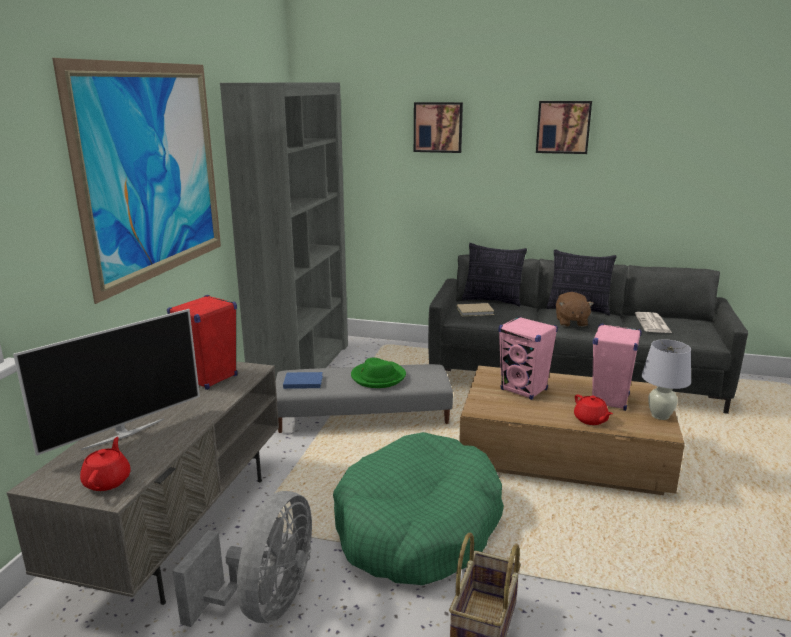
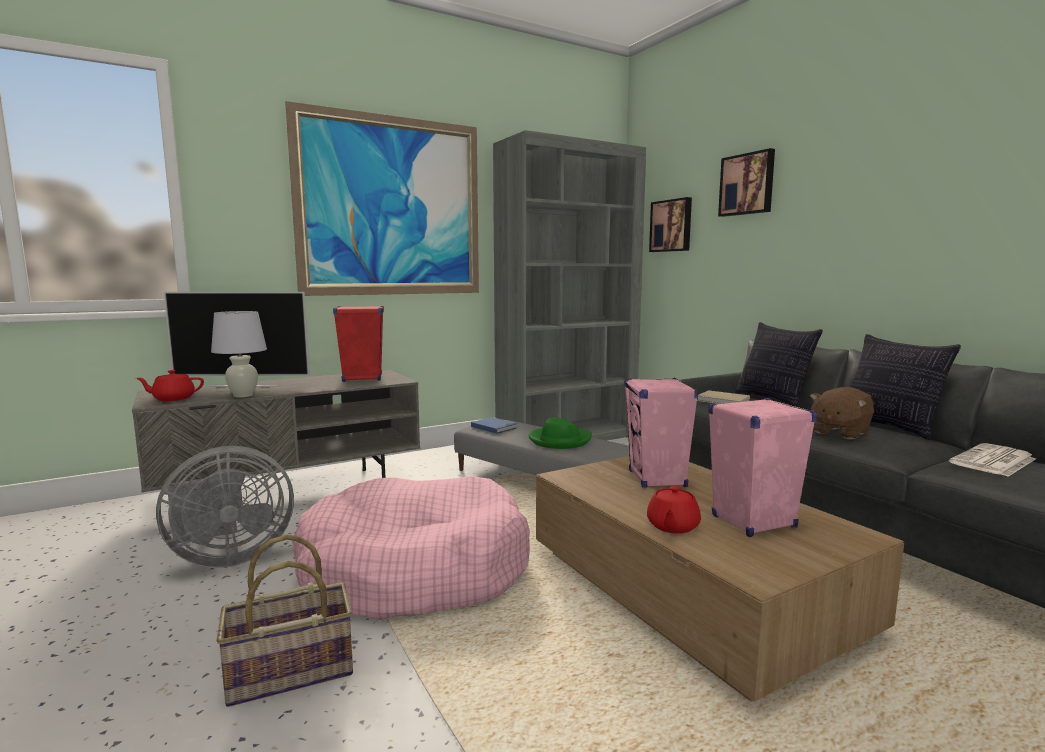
camera: 45 degrees right, 10 degrees down
(108, 481) = (173, 399): red teapot -> red teapot turned 150 degrees counterclockwise
(418, 526) = (415, 571): green dog bed -> pink dog bed
(563, 127) = (903, 157): picture -> picture (671, 226)
(660, 416) = (796, 562): white table lamp -> white table lamp (243, 395)

